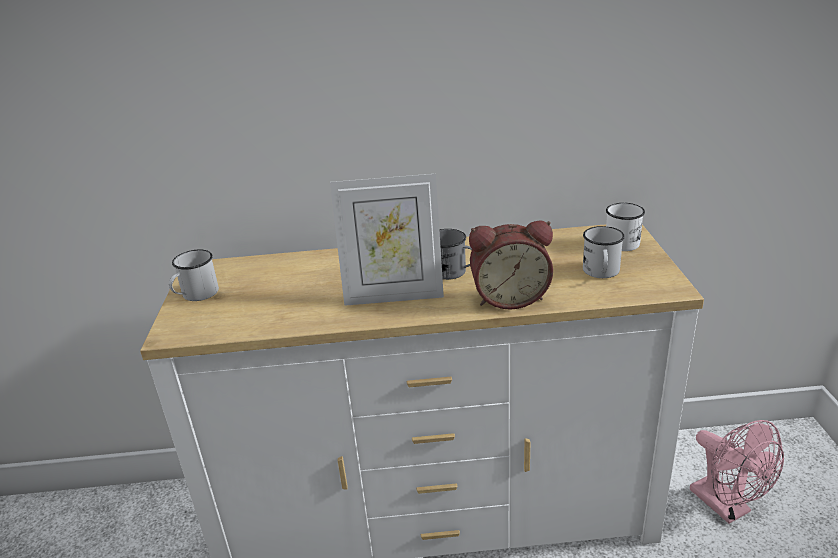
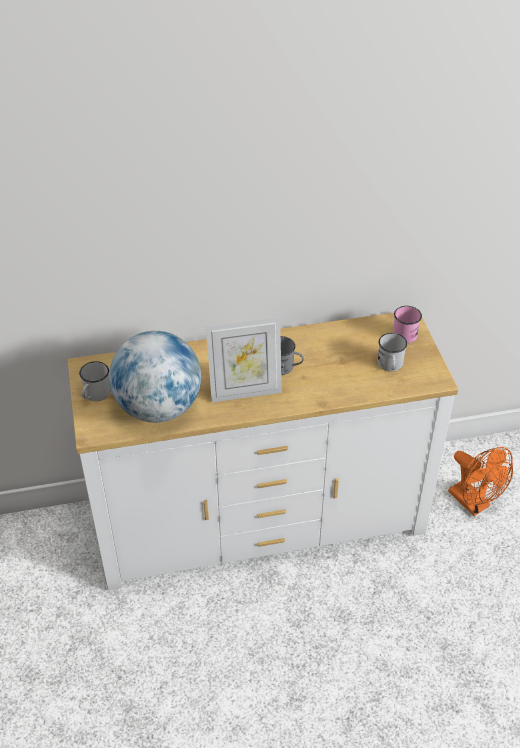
camera: 10 degrees left, 15 degrees up
(271, 310) = (159, 408): none -> globe
(509, 297) = (328, 391): alarm clock -> none
(624, 241) = (406, 332): white mug -> pink mug
(727, 507) = (474, 503): pink fan -> orange fan

